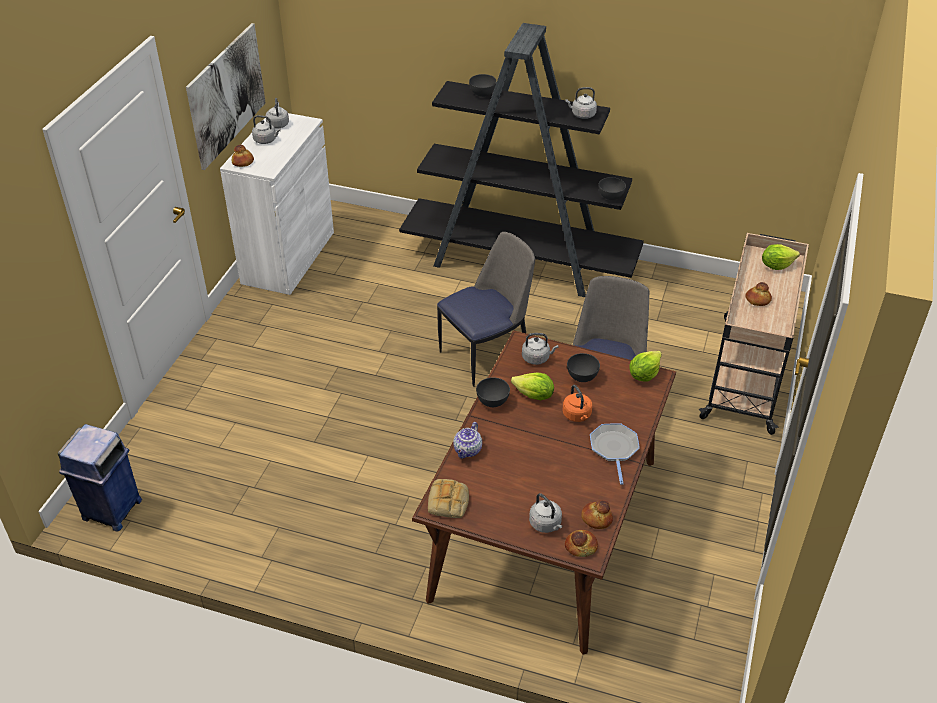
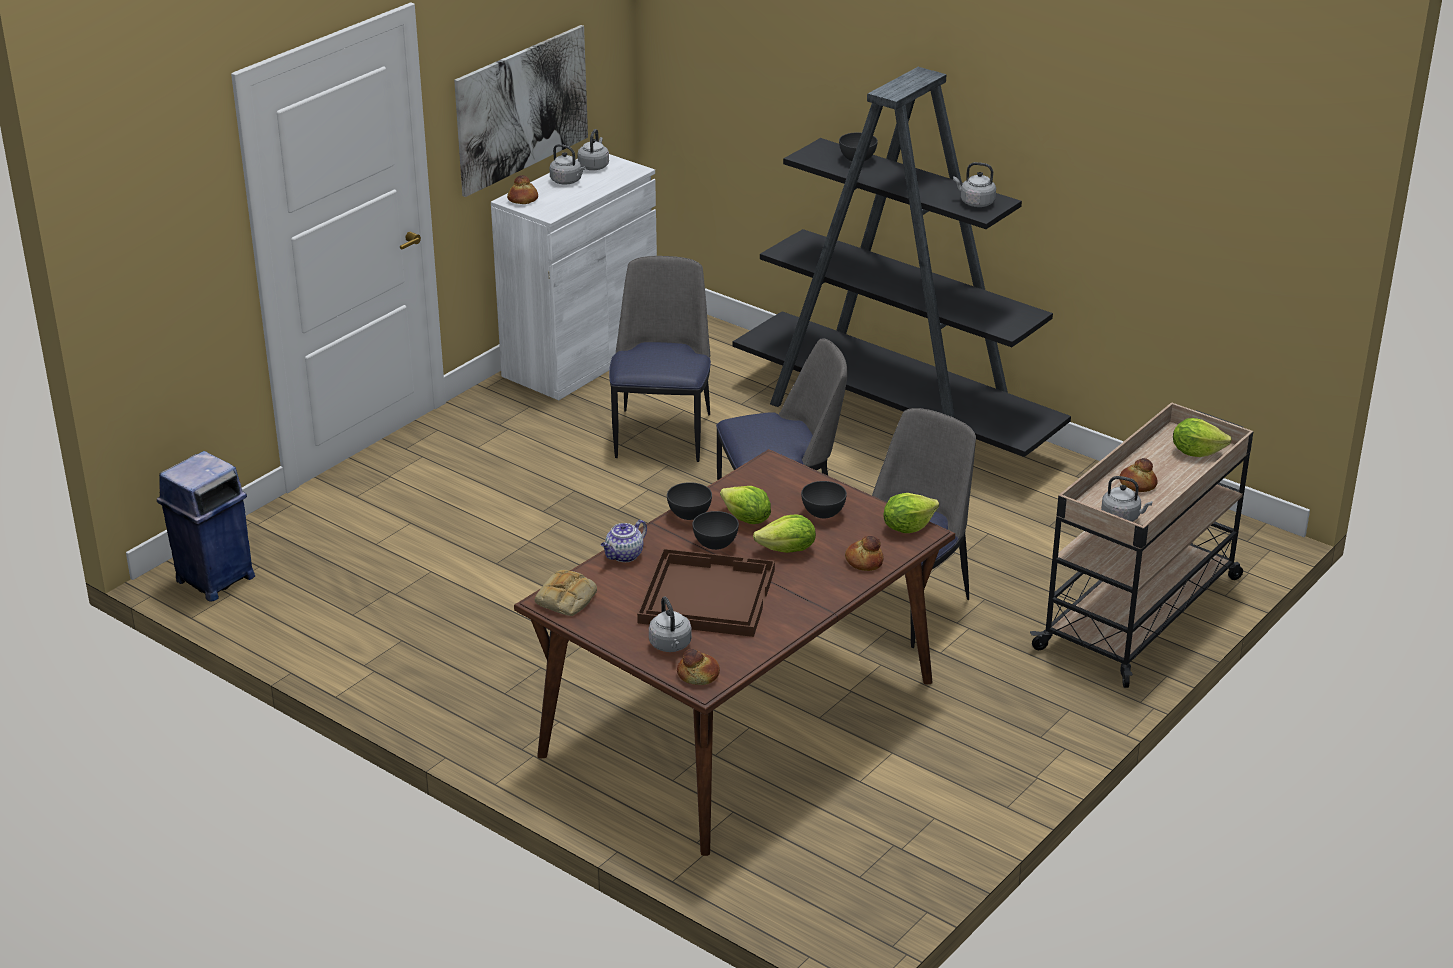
camera: 20 degrees right, 10 degrees down
(374, 306) = (663, 434): none -> chair
(537, 358) = (778, 483): grey kettle -> grey kettle (1122, 517)
(544, 471) = (706, 595): none -> brown tray
(577, 415) = (788, 550): orange kettle -> lettuce
(596, 518) = (738, 654): bread -> bread (864, 561)
(611, 197) = (1005, 329): grey bowl -> grey bowl (715, 544)
(614, 449) = (811, 593): frying pan -> none

